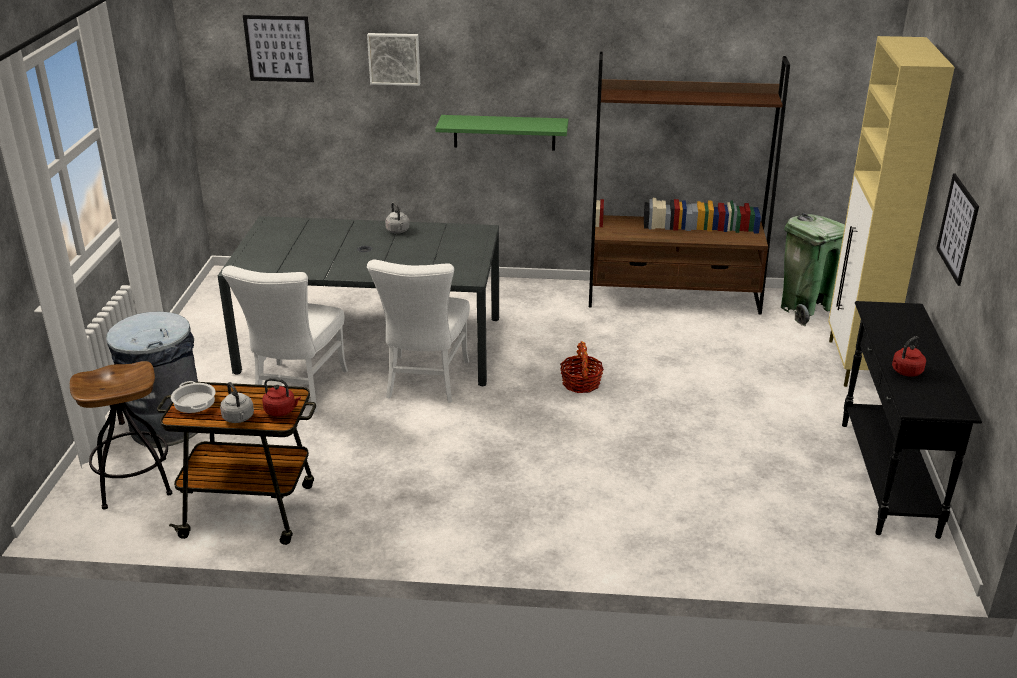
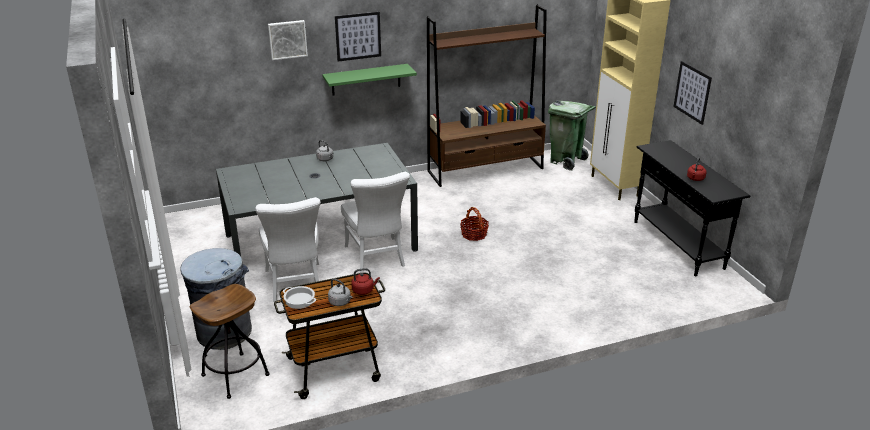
camera: 25 degrees left, 0 degrees up
(278, 48) = (200, 43): picture -> picture (358, 36)

